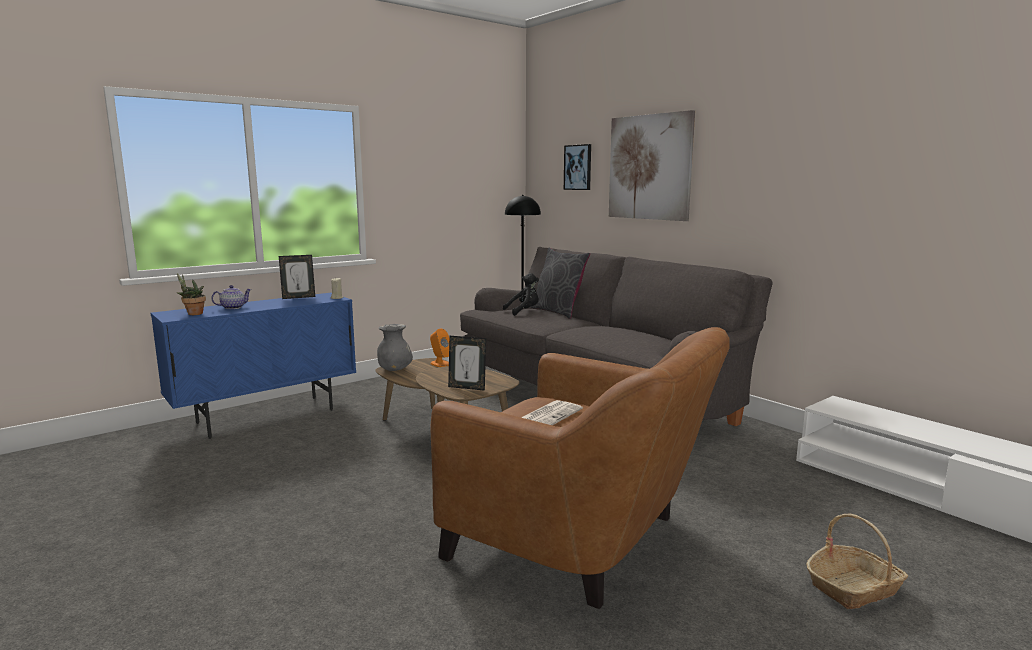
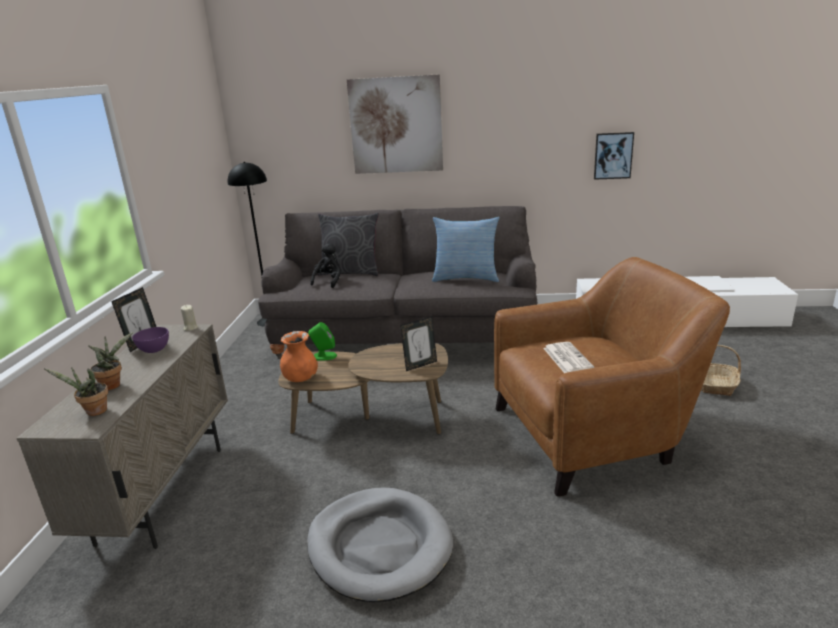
camera: 45 degrees left, 10 degrees up
(233, 307) = (113, 384): teapot -> potted plant
(267, 416) = (164, 493): blue cabinet -> beige cabinet
(277, 505) = (379, 546): none -> grey dog bed
(292, 301) = (154, 350): none -> purple bowl
(394, 369) = (300, 379): grey vase -> orange vase
(440, 364) = (324, 356): orange speaker -> green speaker
(578, 167) = (306, 128): picture -> picture (613, 155)
(631, 337) = (466, 278): none -> pillow

